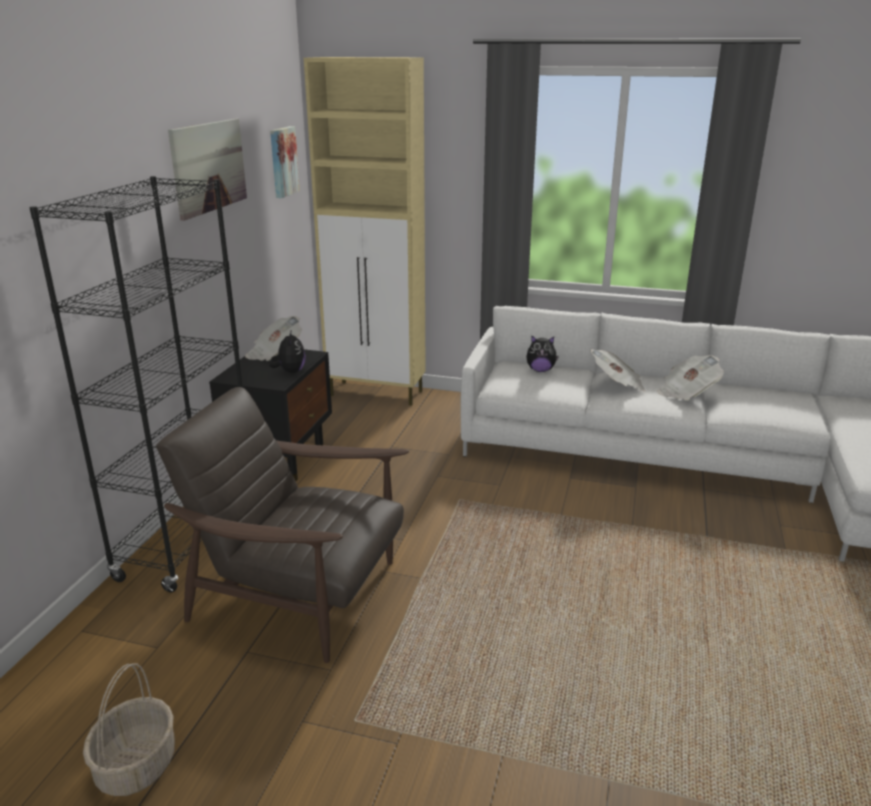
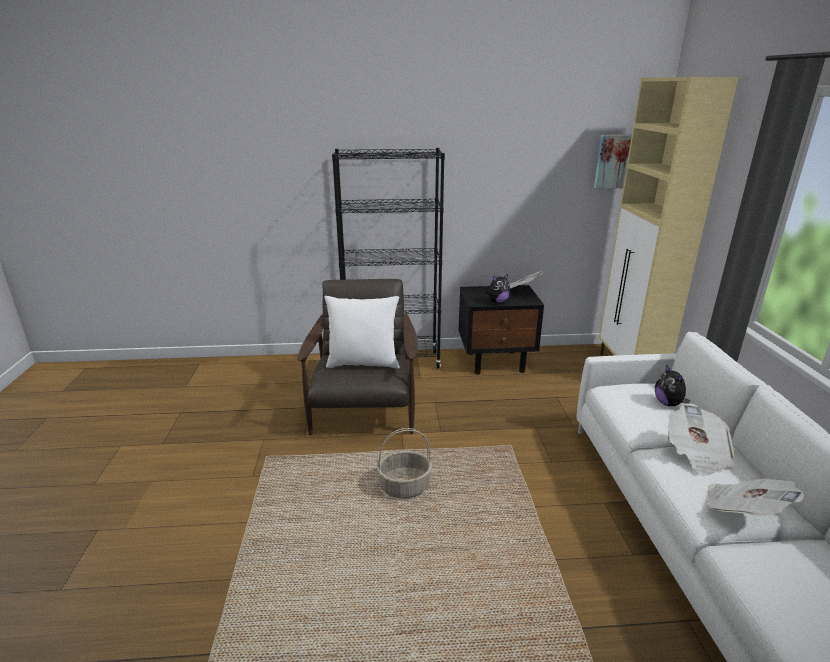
camera: 70 degrees right, 0 degrees up
(136, 765) = (230, 402): basket -> basket (405, 486)
(209, 167) = (507, 151): picture -> none
(317, 514) = (363, 363): none -> white pillow

